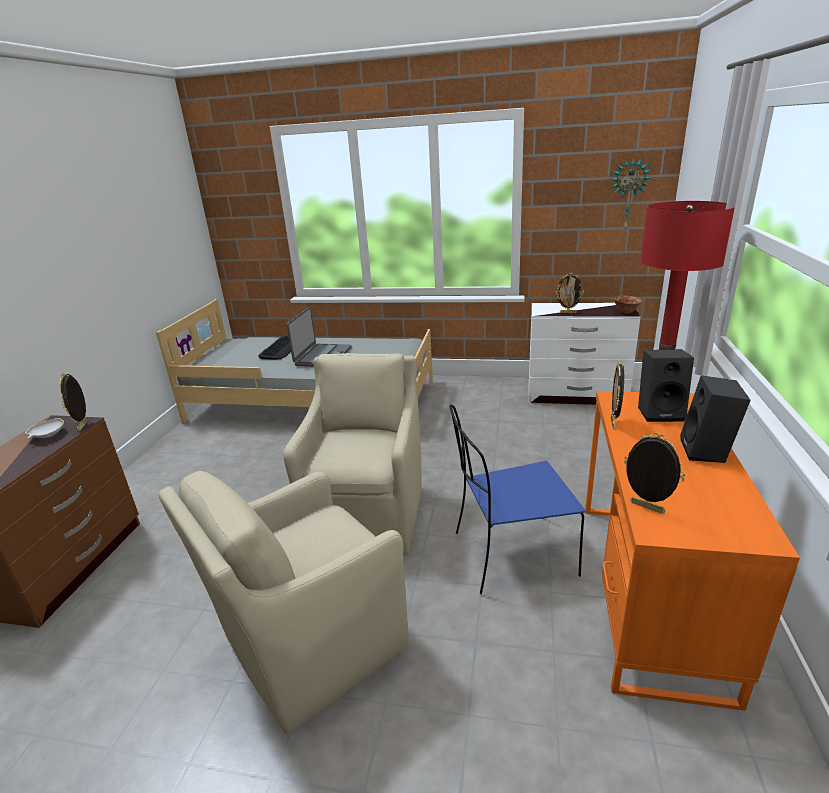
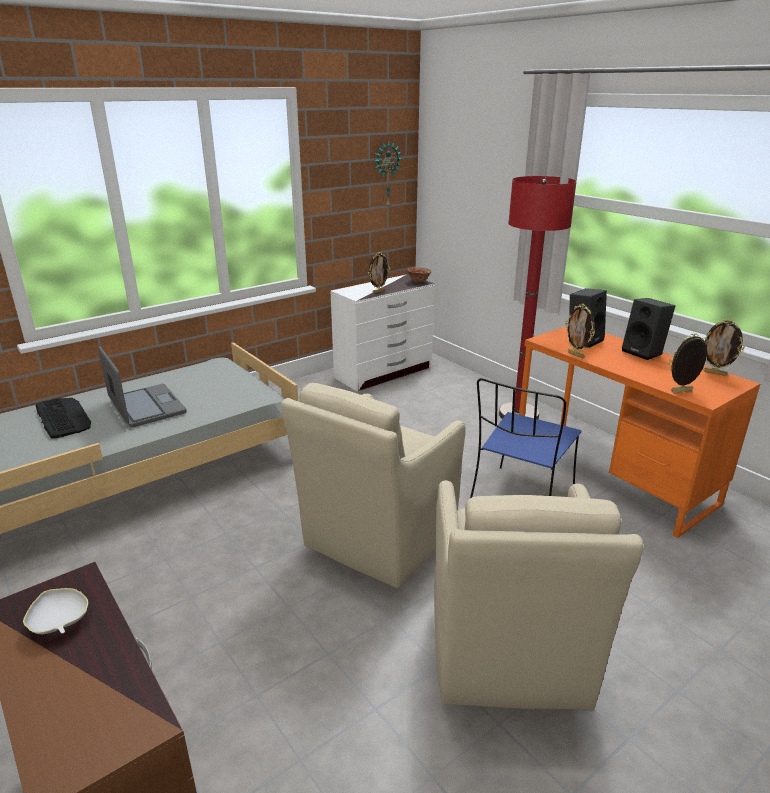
camera: 50 degrees left, 0 degrees up
(84, 426) = (91, 583): picture frame -> picture frame (715, 373)
(368, 513) = (378, 538): beige armchair -> beige armchair turned 105 degrees counterclockwise

